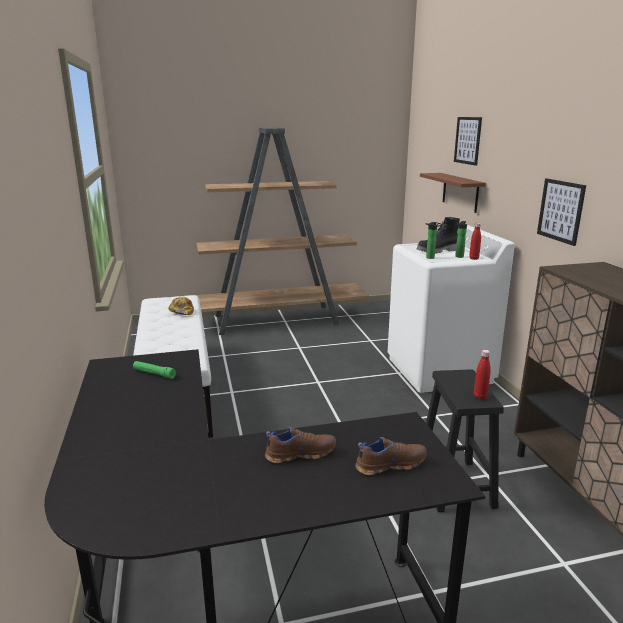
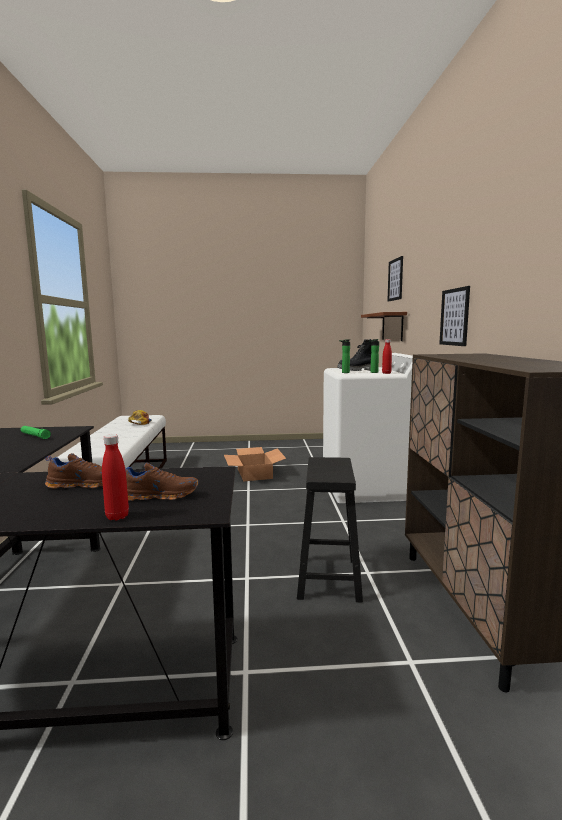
camera: 10 degrees right, 10 degrees down
(278, 319) = (243, 447): brown bookcase -> none
(312, 359) = (254, 474): none -> cardboard box
(480, 396) = (338, 475): red bottle -> red bottle (117, 516)

